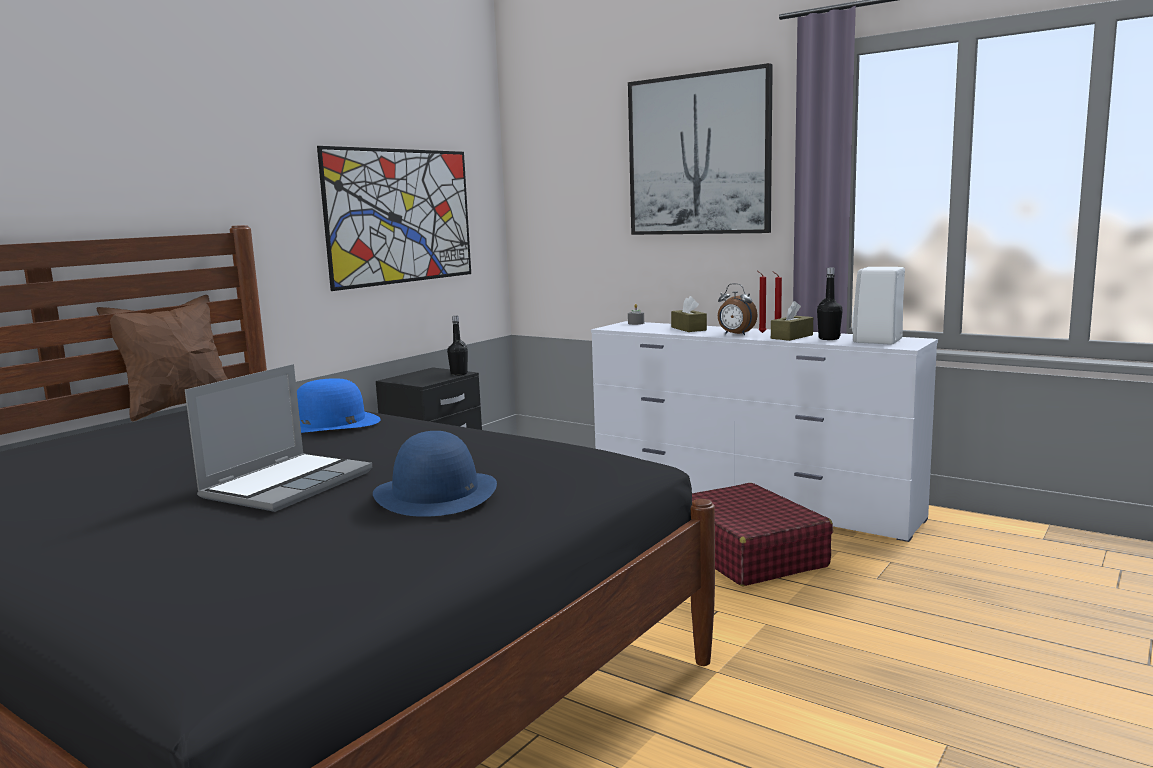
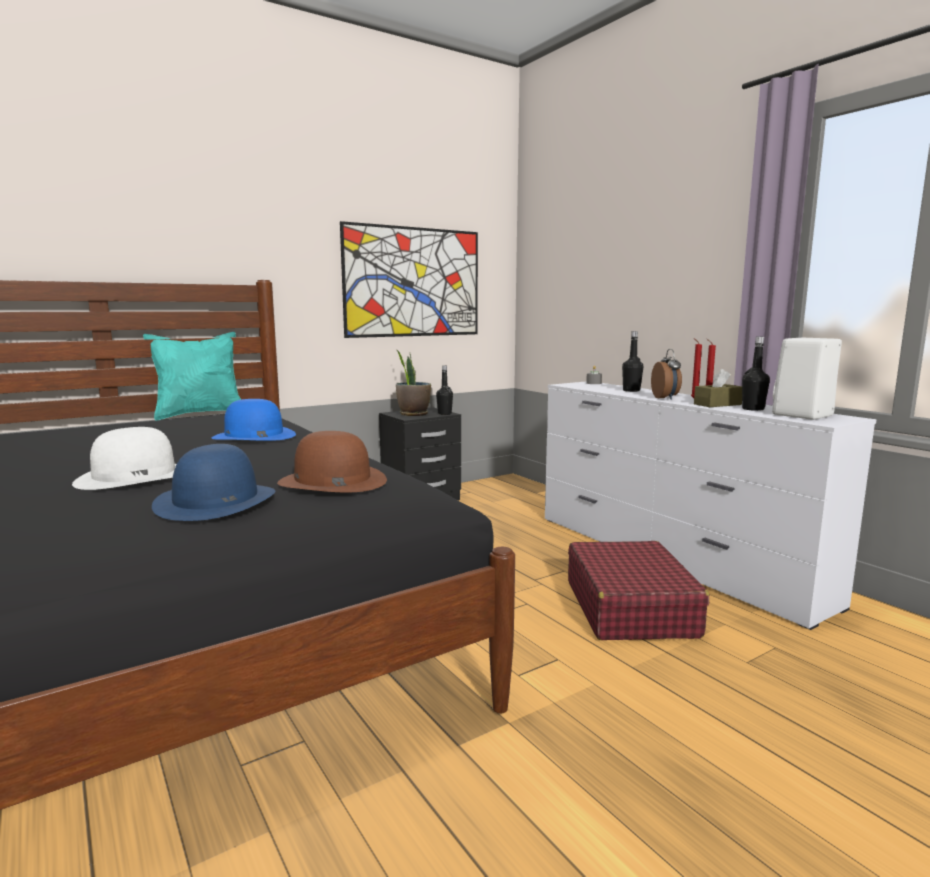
camera: 20 degrees right, 0 degrees up
(179, 407) = (200, 414): brown pillow -> turquoise pillow
(288, 484) = (135, 476): laptop -> white hat
(422, 378) = (413, 414): none -> potted plant
(517, 458) = (332, 481): none -> brown hat
(688, 329) = (631, 390): brown tissue box -> black bottle
(698, 155) = (666, 230): picture -> none
(735, 334) = (666, 398): alarm clock -> alarm clock turned 150 degrees counterclockwise

